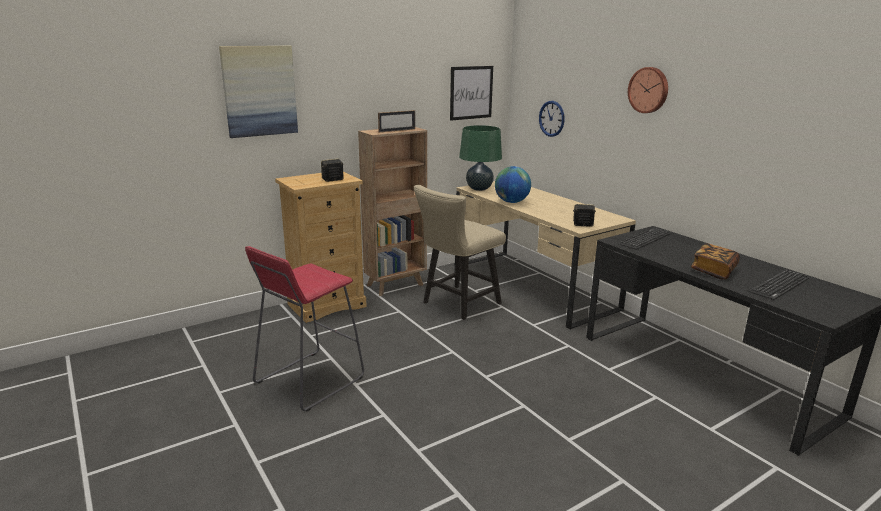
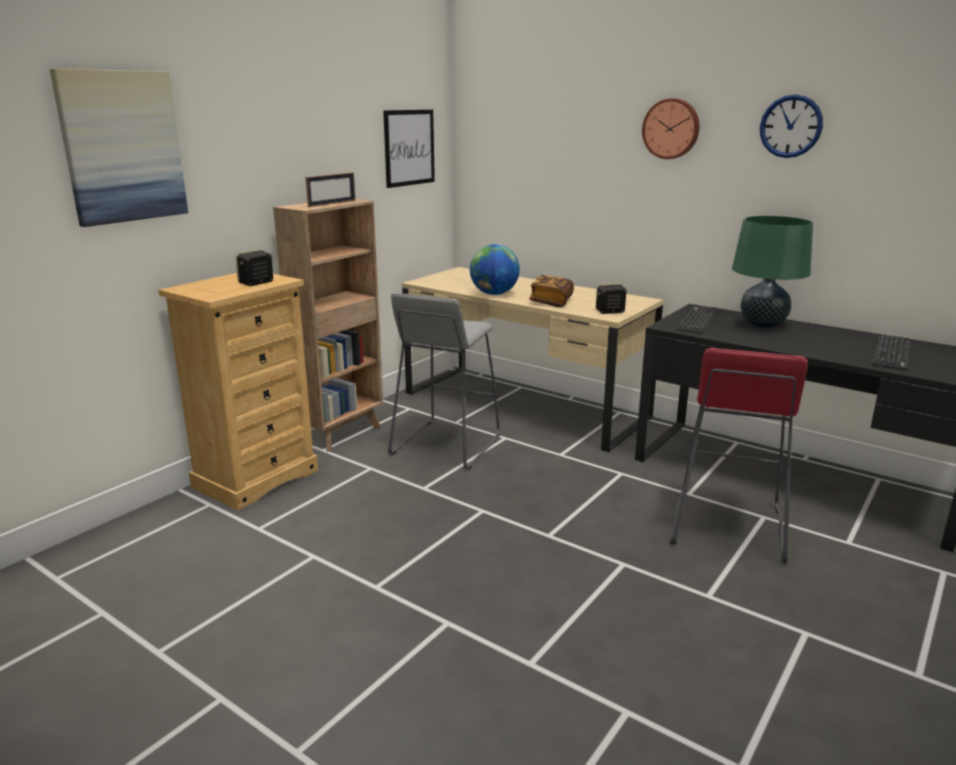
camera: 20 degrees left, 0 degrees up
(308, 380) = (299, 597): red stool -> red stool (726, 527)
(457, 304) = (445, 445): beige chair -> grey stool
(479, 189) = (434, 282): green table lamp -> green table lamp (762, 324)
(551, 118) = (524, 178): wall clock -> wall clock (790, 126)
(713, 271) = (810, 346): book -> book (551, 301)

